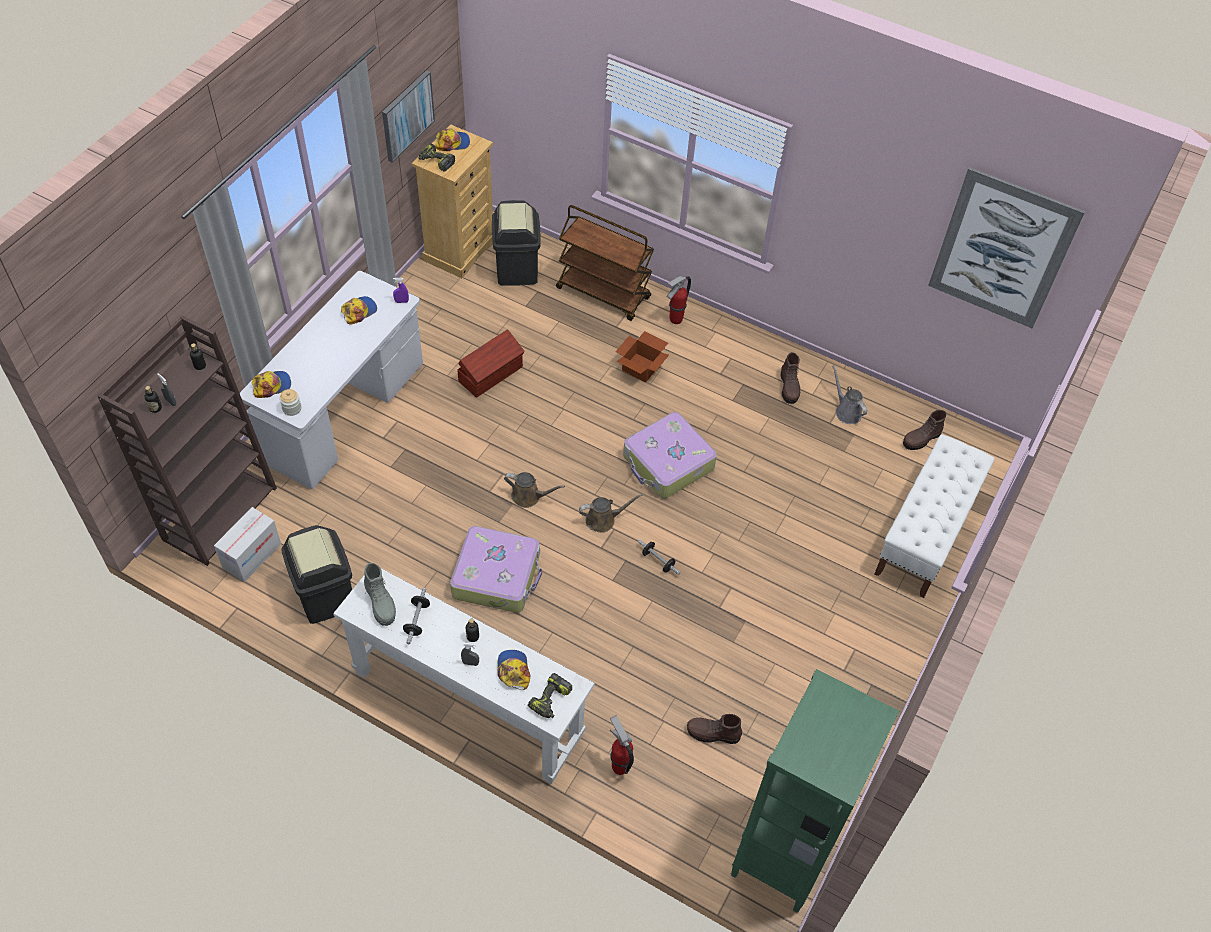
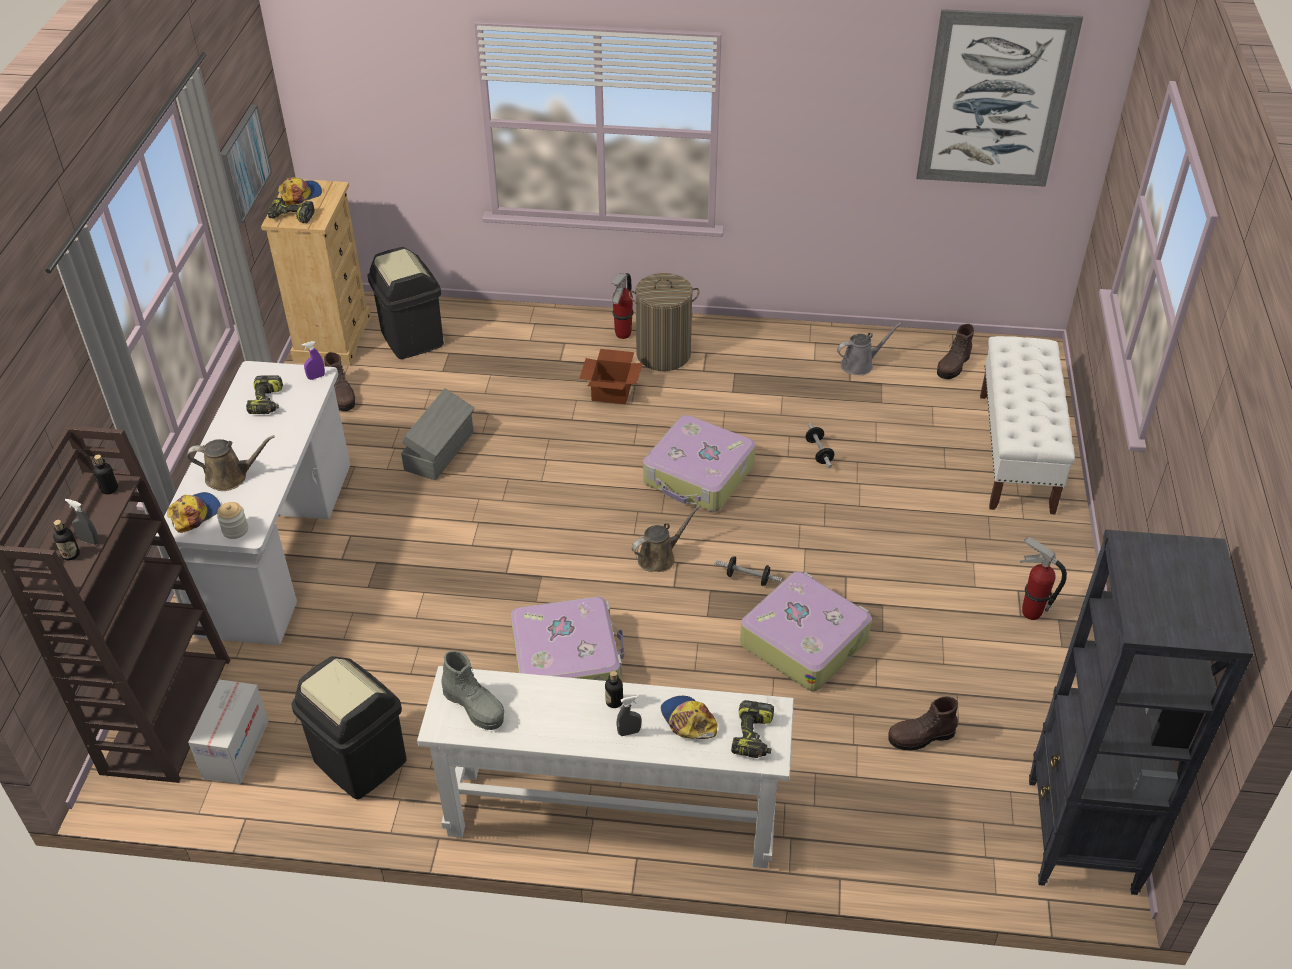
camera: 20 degrees left, 10 degrees down
(359, 311) = (267, 402): cap -> power drill
(417, 620) = (532, 708): dumbbell -> dumbbell (819, 452)
(491, 374) = (441, 451): brown storage box -> grey storage box
(529, 497) = (557, 562): brown watering can -> brown watering can (231, 477)
(604, 293) = (527, 332): brown cart -> none
(619, 767) = (836, 816): fire extinguisher -> fire extinguisher (1030, 612)
(671, 626) = (804, 640): none -> suitcase
(697, 348) = (663, 354): none -> laundry basket
(783, 855) = (1080, 837): green bookcase -> black bookcase
(789, 388) = (786, 361): brown boot -> brown boot (341, 396)
(846, 411) = (860, 364): grey watering can -> grey watering can turned 120 degrees clockwise

